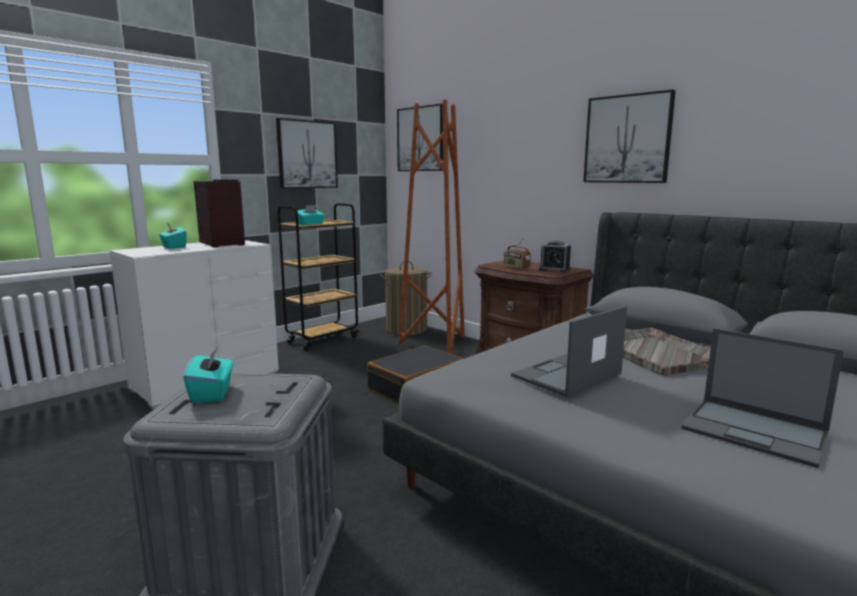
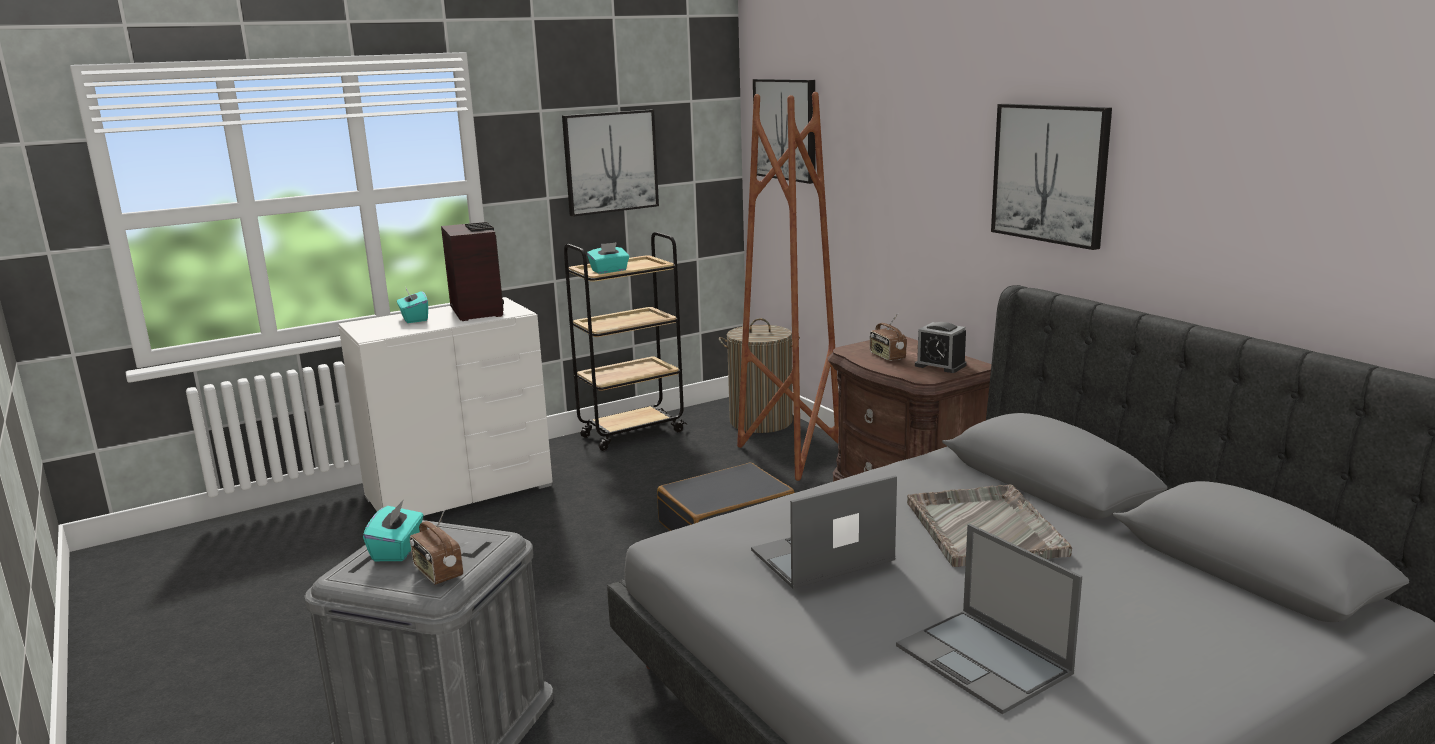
camera: 15 degrees right, 5 degrees up
(261, 407) = (437, 573): none -> radio

